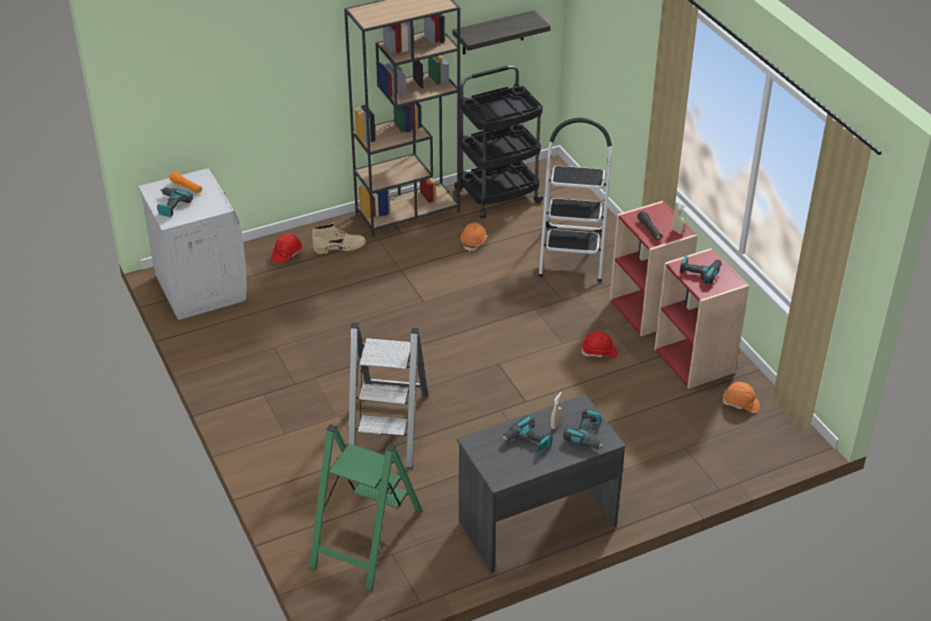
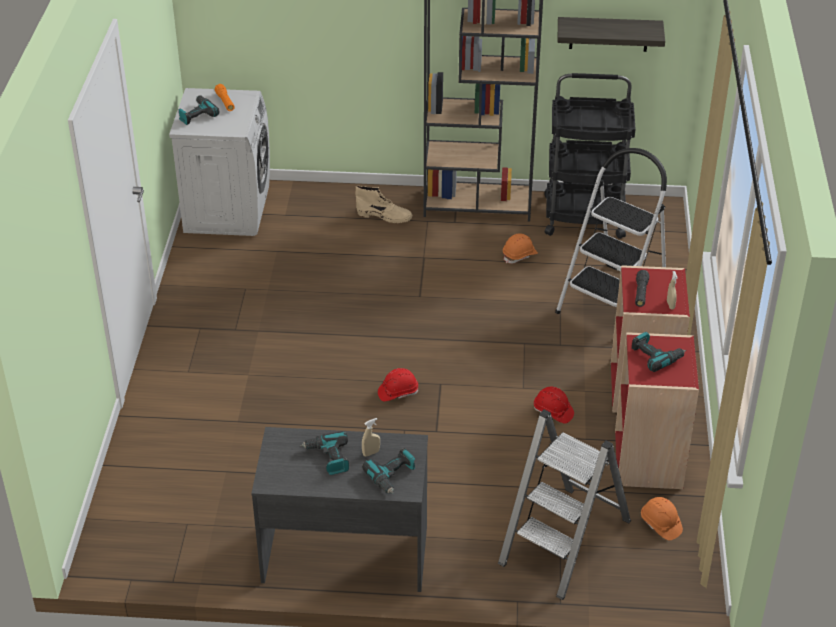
camera: 30 degrees right, 0 degrees up
(287, 254) = (330, 206): red hard hat -> red hard hat (398, 392)
(365, 539) = (175, 500): green step ladder -> none
(389, 426) = (286, 403): grey step ladder -> grey step ladder (566, 540)

